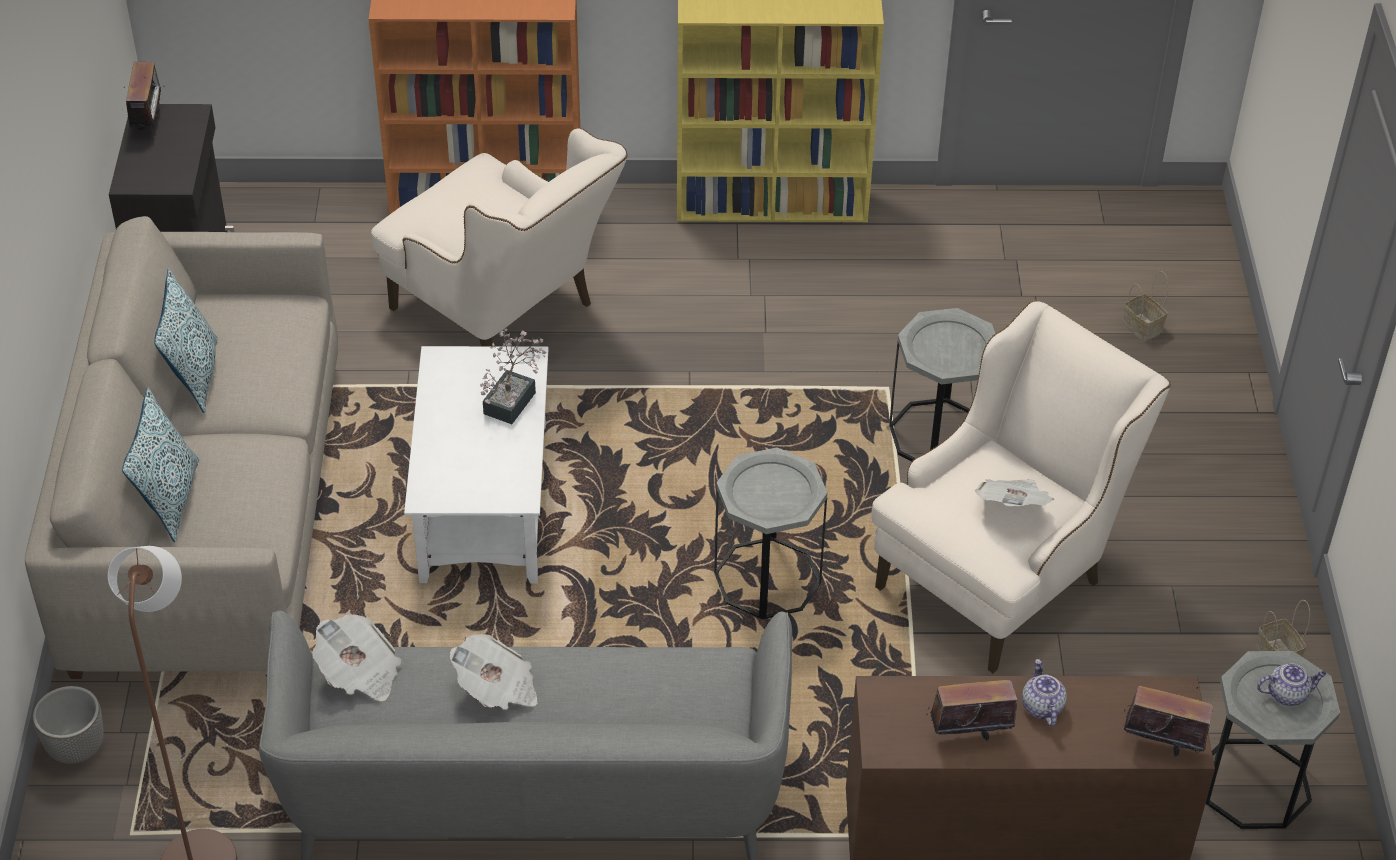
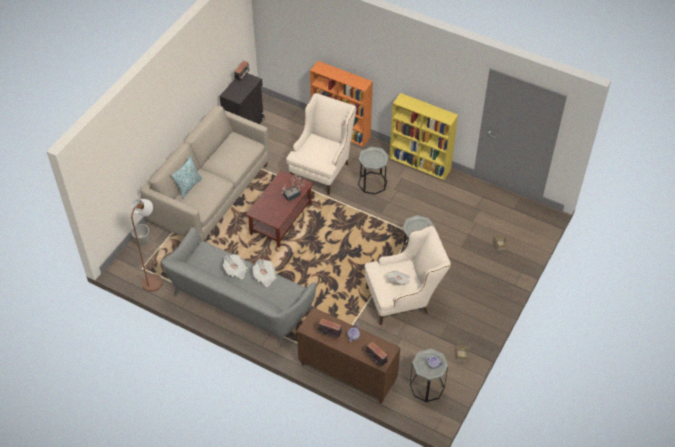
camera: 30 degrees right, 5 degrees up
(194, 375) = (216, 154): pillow -> none
(359, 673) = (206, 252): newspaper -> newspaper (265, 277)
(483, 500) = (281, 218): white coffee table -> brown coffee table
(506, 316) = (322, 168): beige armchair -> beige armchair turned 135 degrees counterclockwise
(767, 579) = (339, 272): grey side table -> grey side table (372, 183)

